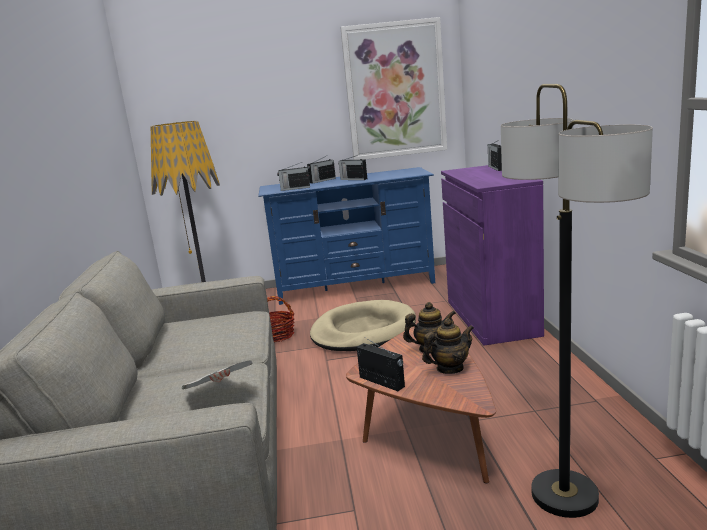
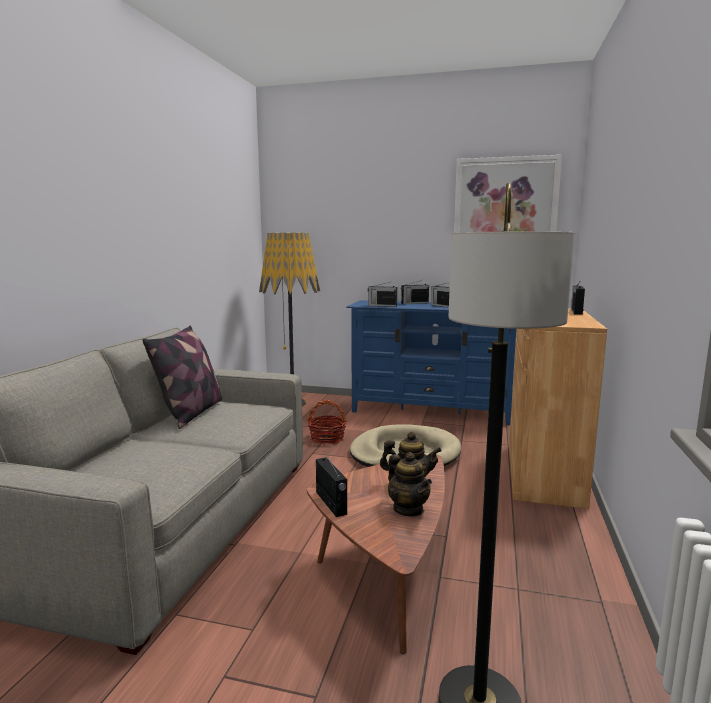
camera: 20 degrees right, 5 degrees down
(172, 338) = (191, 413): none -> pillow
(220, 393) = (165, 469): newspaper -> none
(449, 368) = (408, 509): teapot -> teapot turned 60 degrees clockwise
(492, 318) = (543, 474): purple cabinet -> brown cabinet

